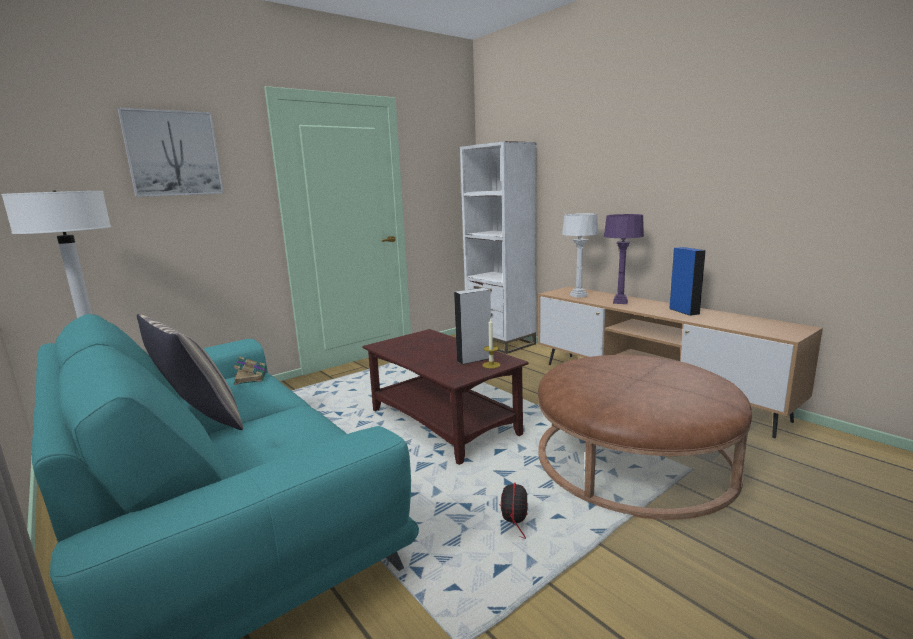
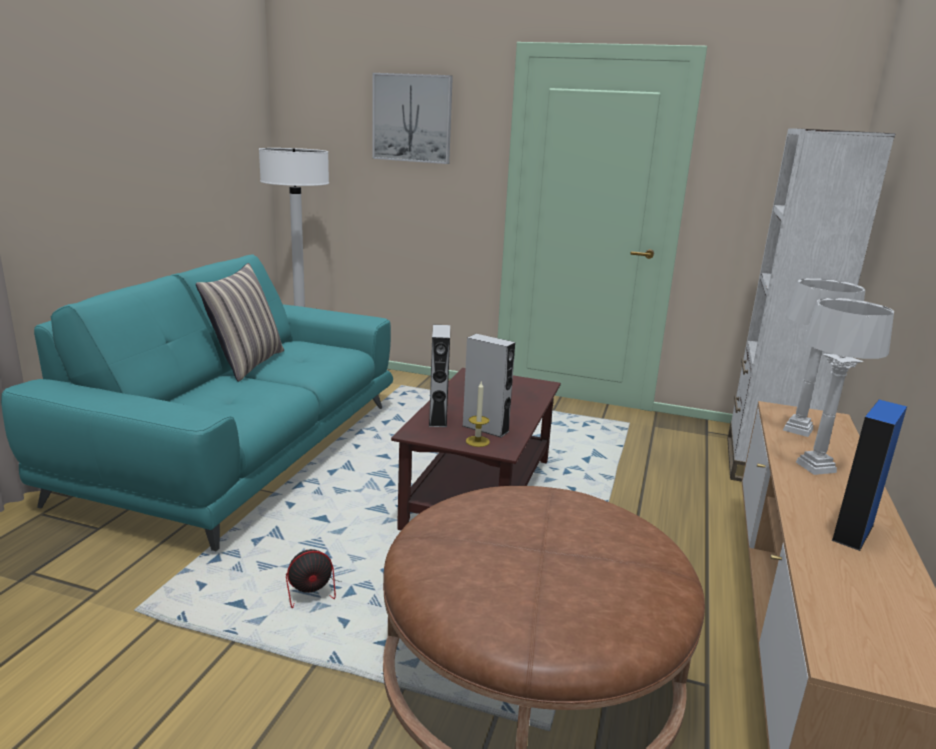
camera: 55 degrees right, 5 degrees up
(251, 376) = (339, 351): book -> none
(440, 368) = (438, 417): none -> grey speaker
(620, 302) = (815, 467): purple table lamp -> white table lamp

